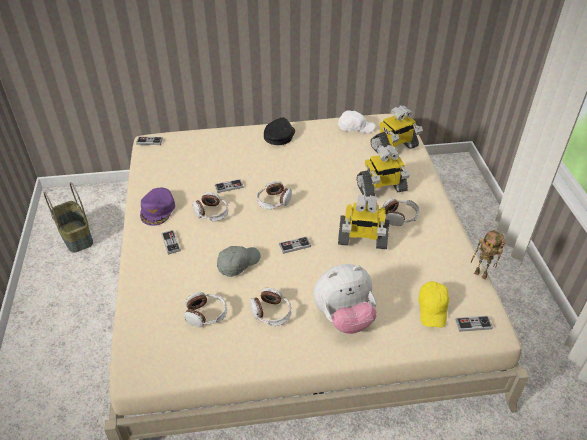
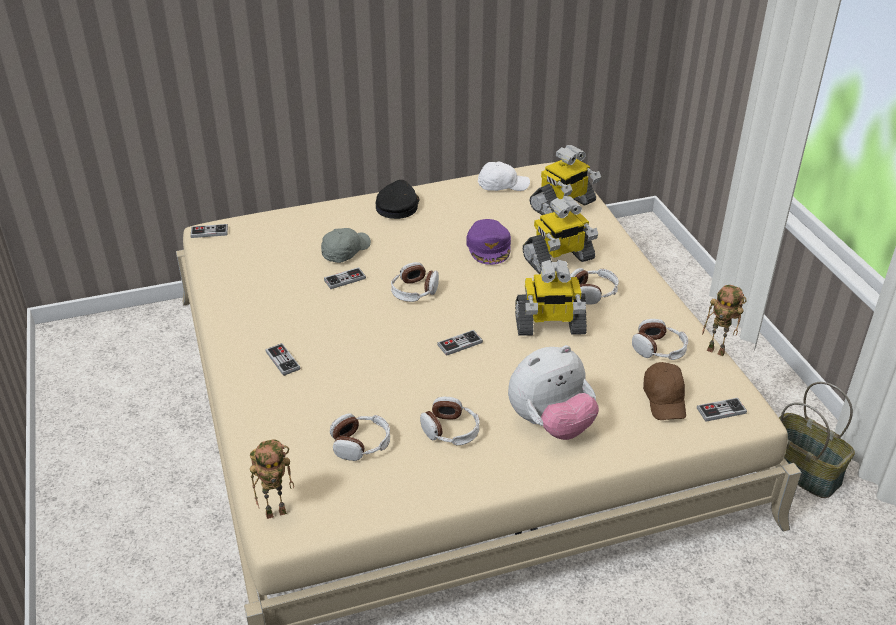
camera: 10 degrees left, 5 degrees down
(76, 236) = (109, 385): basket -> basket (803, 471)
(135, 358) = (277, 511): none -> toy robot
(158, 210) = (250, 320): purple cap -> purple cap (489, 247)
(211, 213) = (330, 315): headphones -> headphones (659, 349)
(238, 264) = (387, 375): grey cap -> grey cap (345, 251)
(432, 309) = (664, 399): yellow cap -> brown cap

